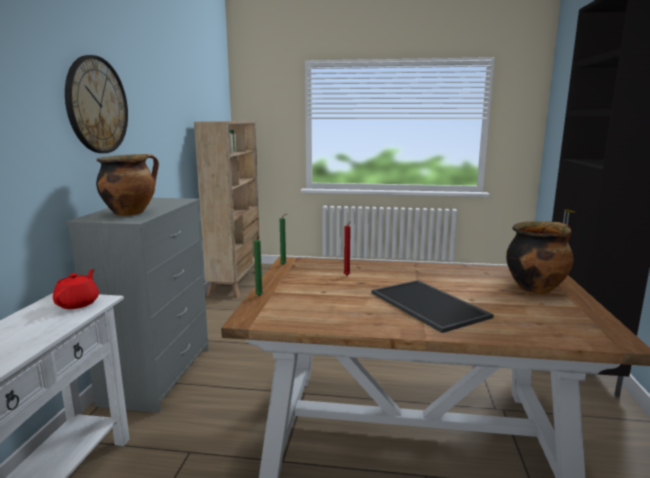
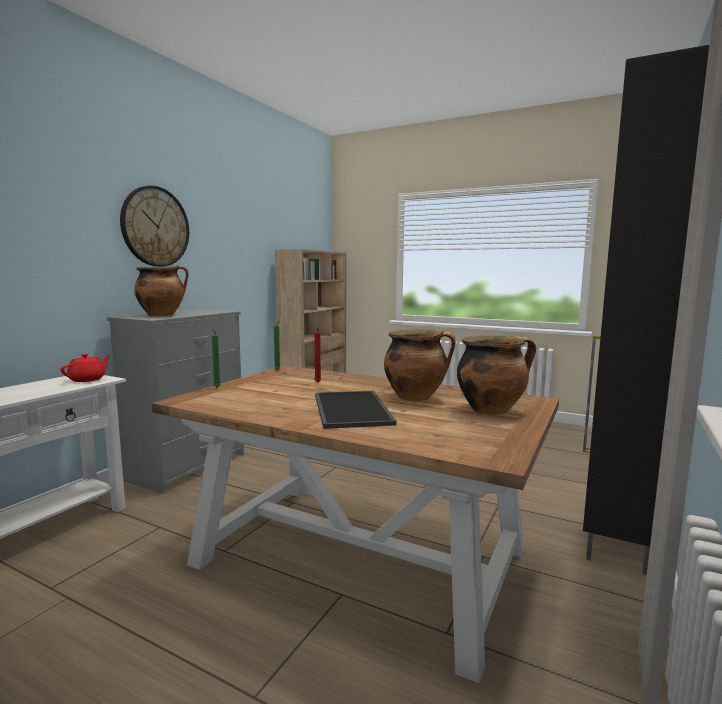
camera: 20 degrees right, 5 degrees down
(459, 282) = (416, 397): none -> cooking pot

